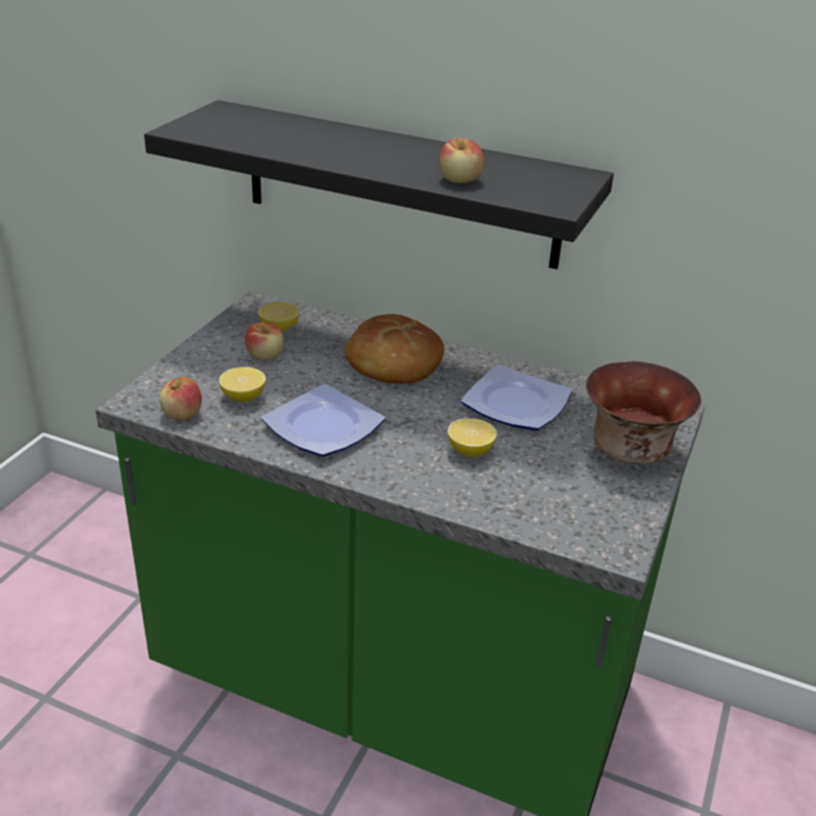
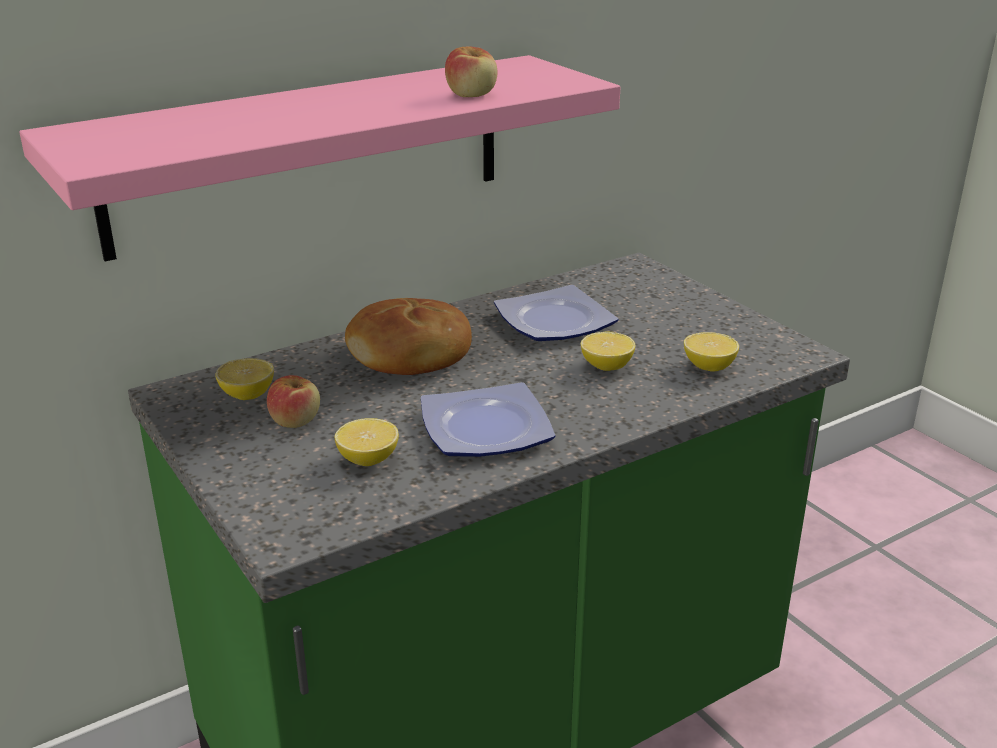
camera: 55 degrees left, 5 degrees down
(182, 414) = (356, 511): apple -> none
(400, 184) = (310, 153): black shelf -> pink shelf
(528, 502) = (709, 367): none -> lemon
(631, 449) = (673, 299): bowl -> none

